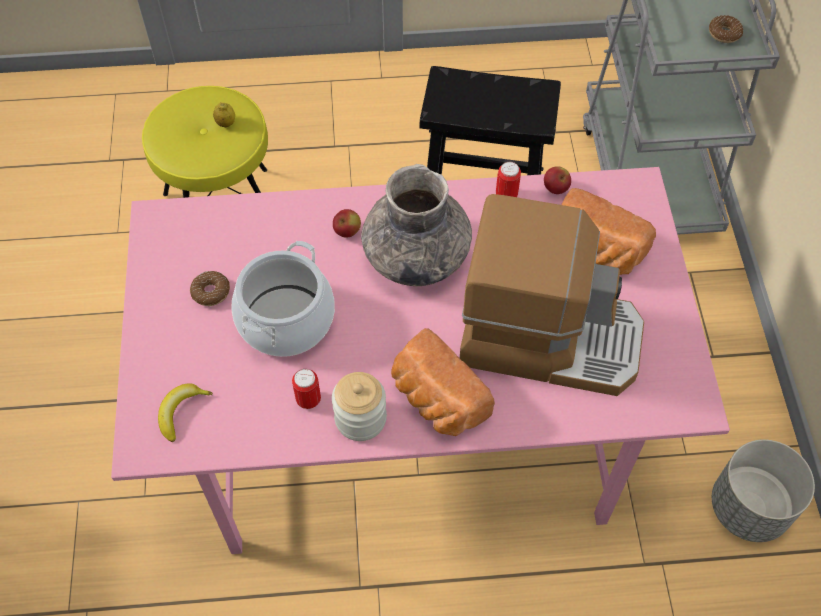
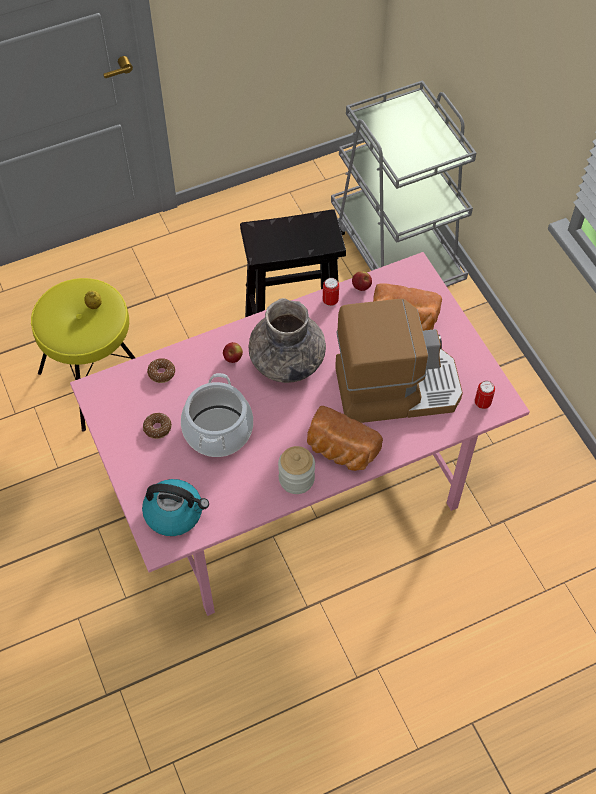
camera: 20 degrees left, 0 degrees up
(181, 412) = (175, 513): banana -> kettle
(308, 400) = (257, 478): can -> can (482, 403)
(724, 33) = (433, 145): donut -> donut (161, 373)
(749, 508) = (546, 466): grey planter -> none

